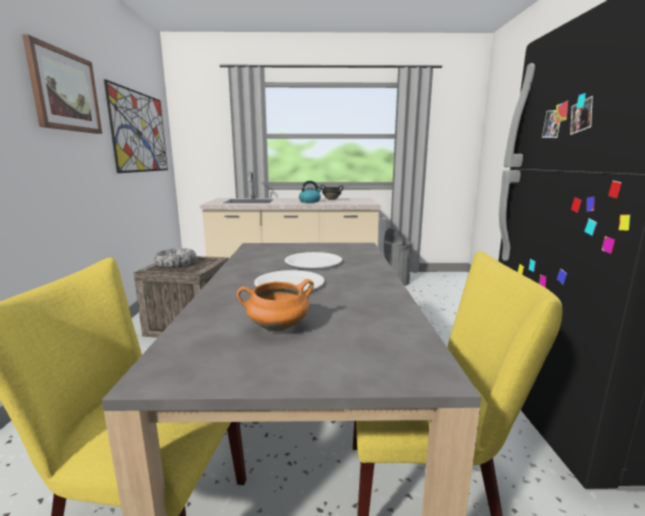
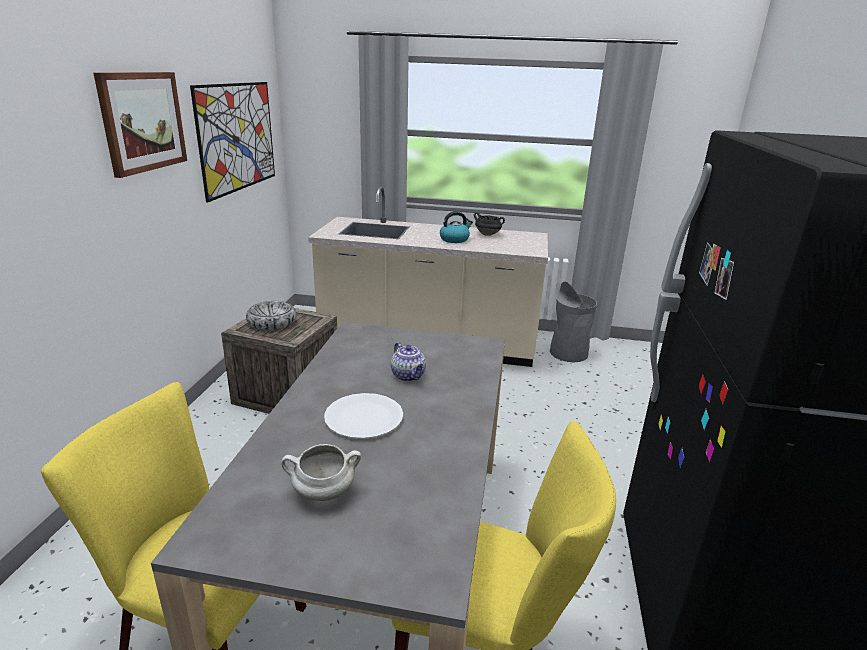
camera: 10 degrees right, 10 degrees up
(277, 328) = (322, 493): orange cooking pot -> white cooking pot
(313, 262) = (409, 376): white plate -> teapot

